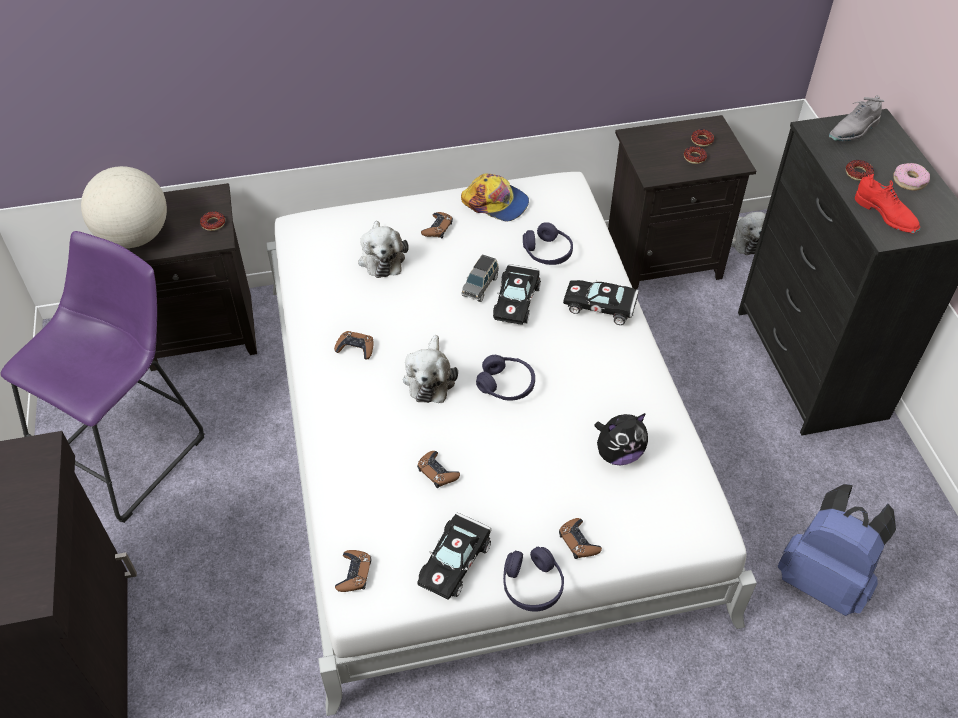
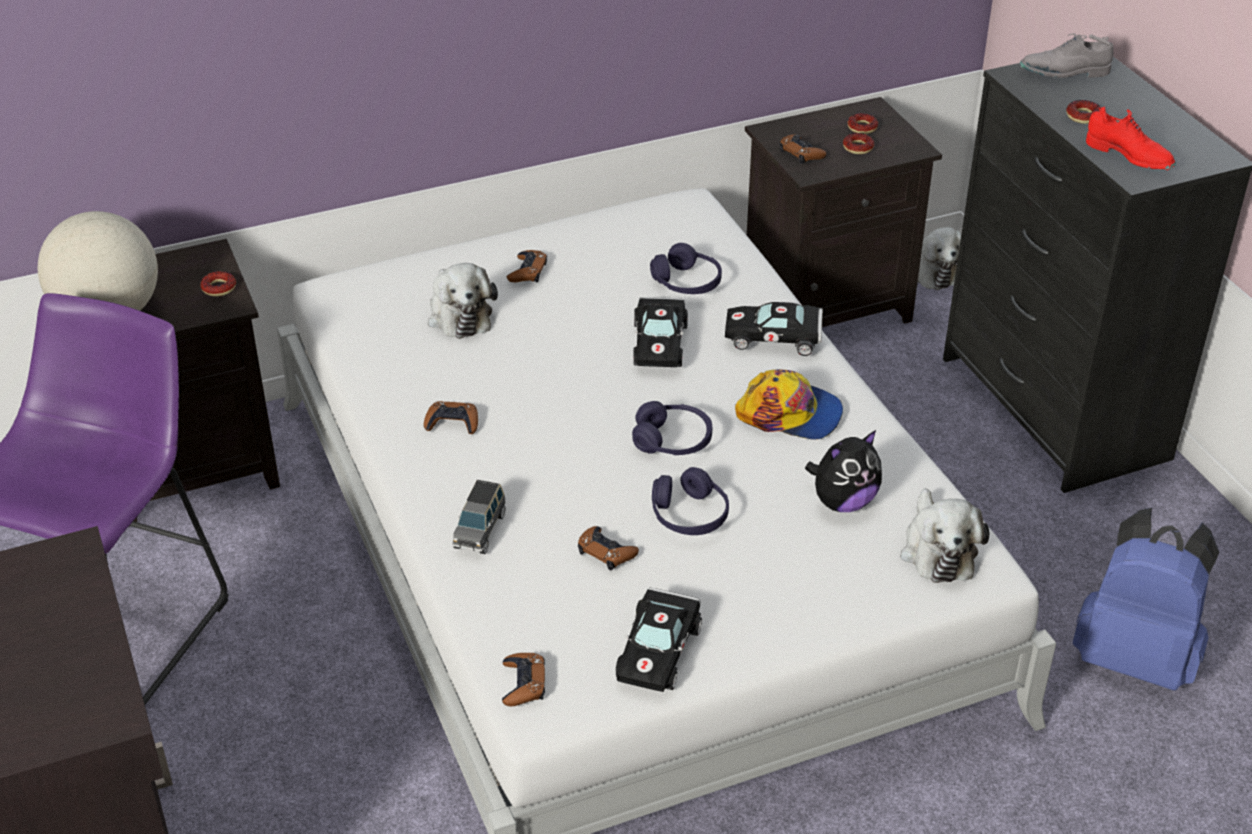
camera: 10 degrees left, 10 degrees down
(430, 378) = (566, 446): plush toy -> plush toy (937, 550)
(480, 286) = (605, 332): grey toy car -> grey toy car (480, 530)
(496, 203) = (601, 233): cap -> cap (790, 414)
(532, 585) = (769, 664): purple headphones -> purple headphones (689, 515)
(578, 541) = (817, 607): brown game controller -> brown game controller (801, 153)
(853, 131) = (1064, 73): grey shoe -> grey shoe turned 45 degrees clockwise
(909, 181) = (1147, 118): donut -> none

